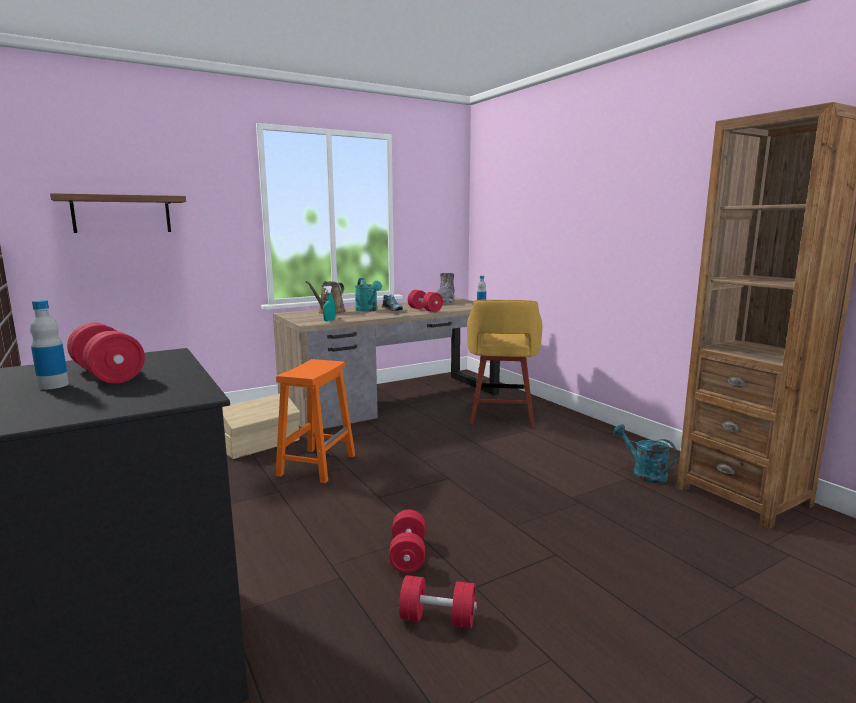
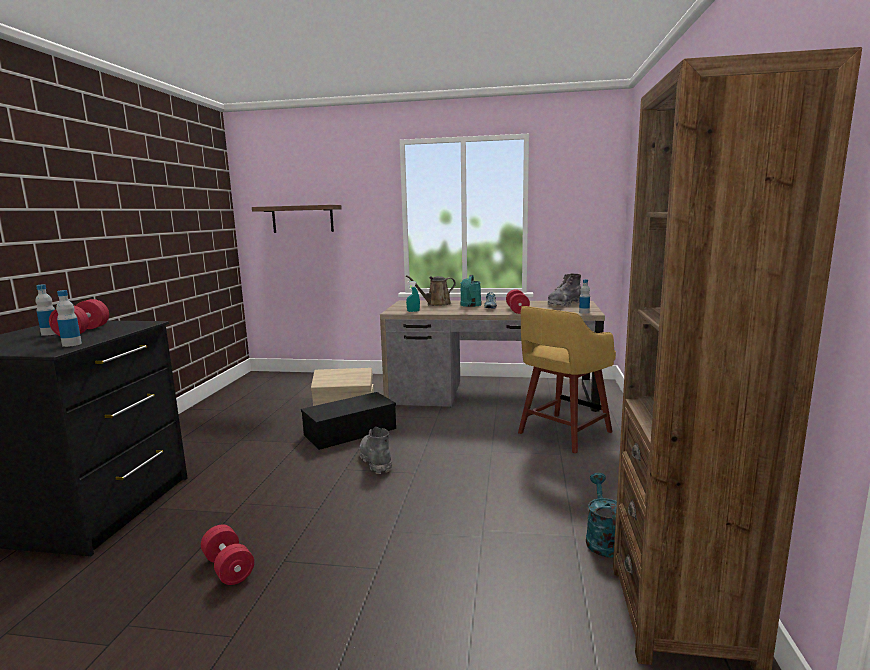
camera: 40 degrees right, 0 degrees up
(179, 386) = (72, 344): none -> bottle
(317, 464) = (351, 431): orange stool -> black storage box
(395, 481) = (376, 461): none -> grey boot
(408, 554) = (289, 517): red dumbbell -> none

